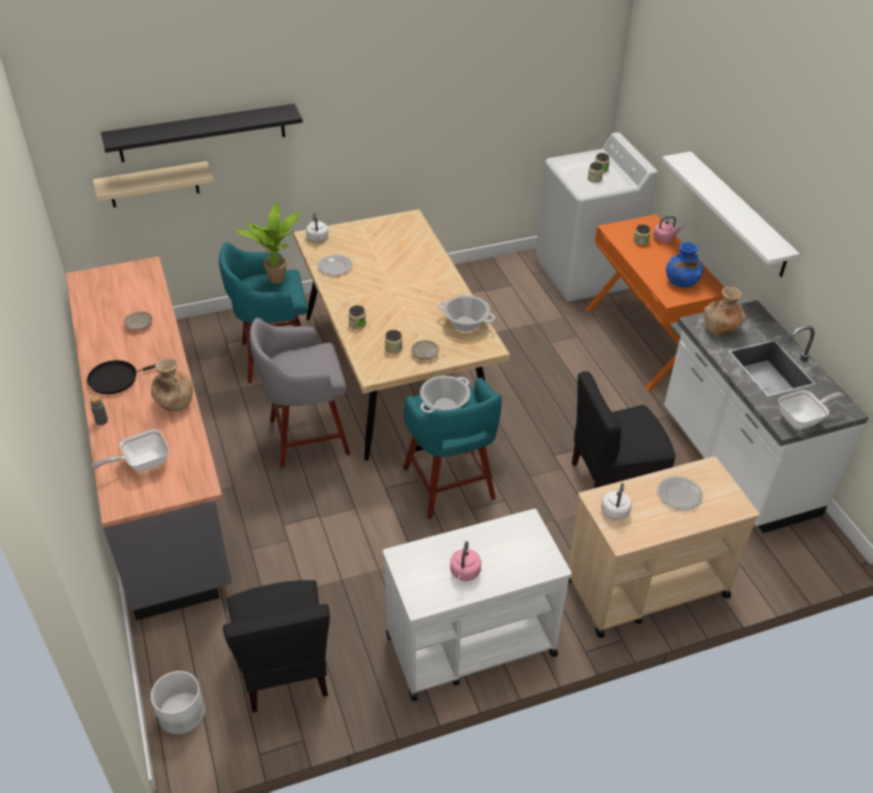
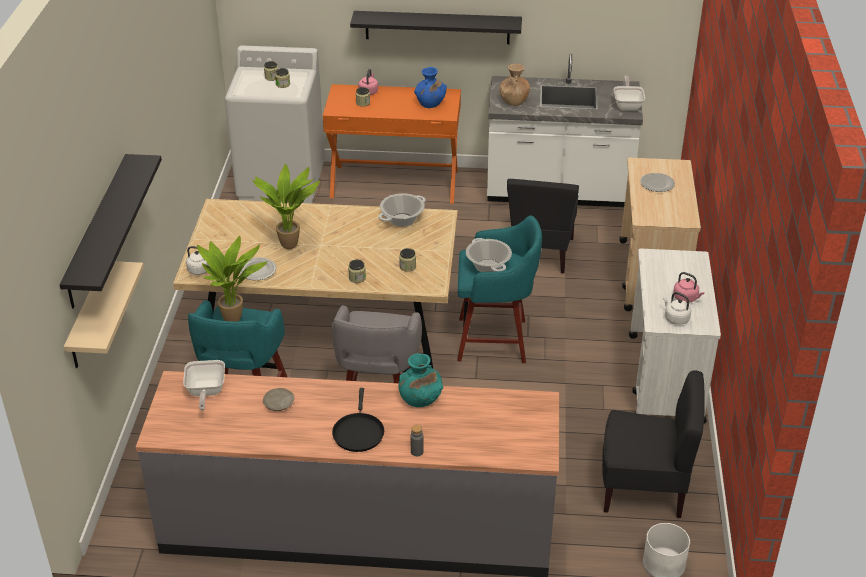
camera: 65 degrees left, 5 degrees down
(142, 463) = (494, 433): frying pan -> frying pan (205, 392)
(174, 402) = (420, 399): brown vase -> turquoise vase
(384, 272) = (291, 244): none -> potted plant
(425, 354) = (427, 252): beige plate -> none
(615, 510) = (658, 214): white kettle -> white kettle (675, 318)
(737, 214) = (437, 27): white shelf -> black shelf

